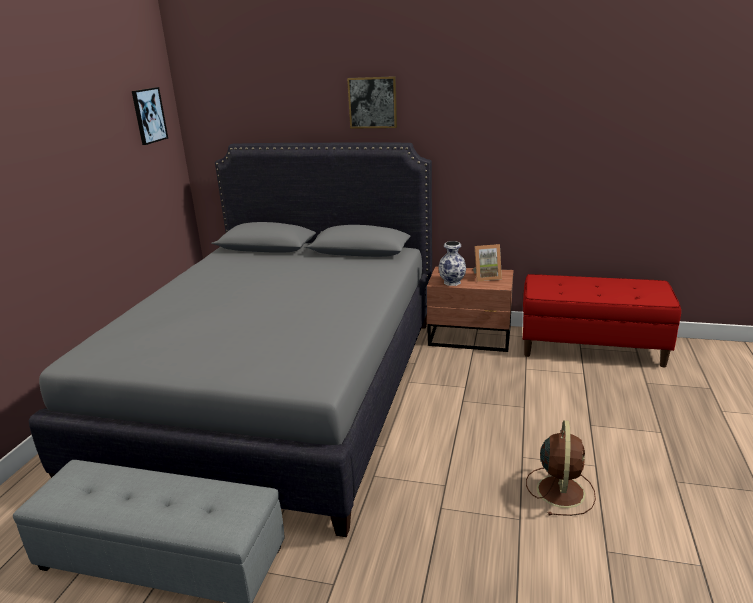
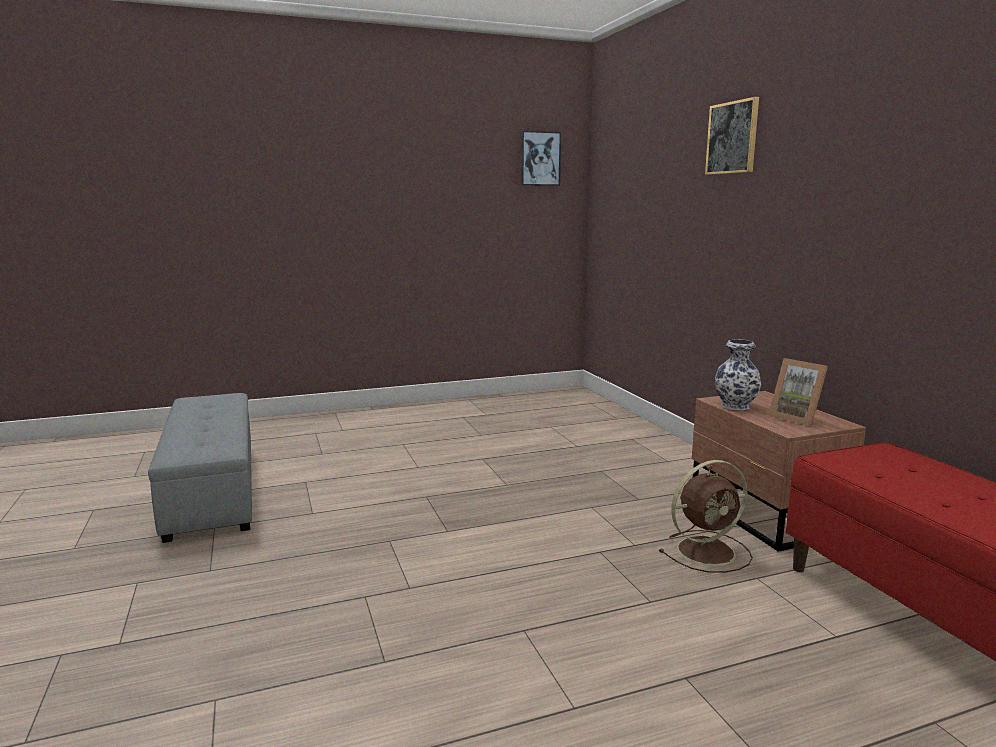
camera: 55 degrees right, 10 degrees down
(280, 390) = (483, 454): grey bed -> none
(560, 490) = (478, 683): brown fan -> brown fan (708, 551)

